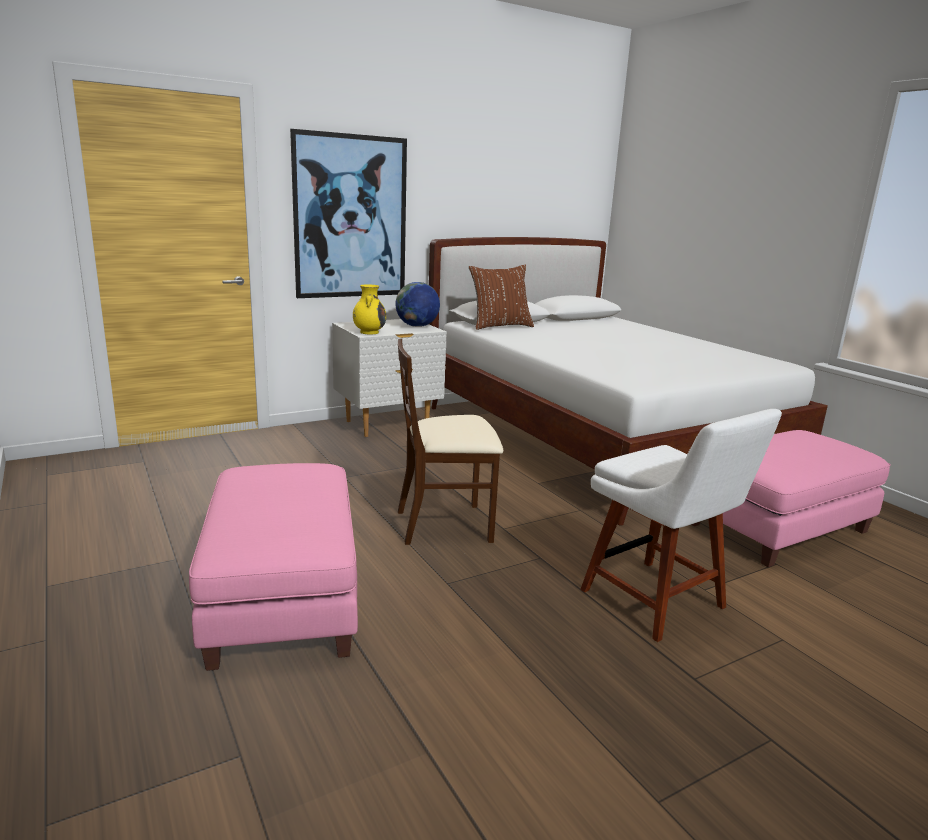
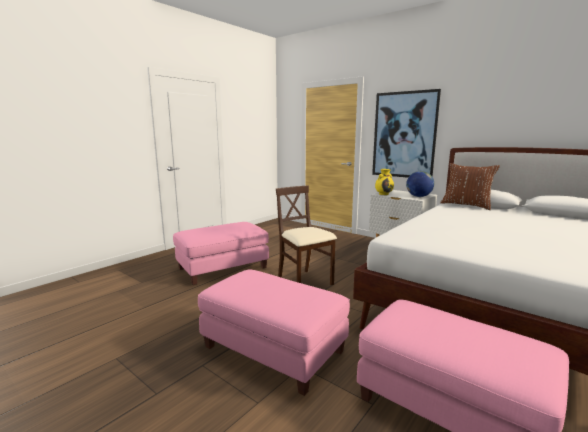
camera: 70 degrees right, 5 degrees down
(658, 602) = (273, 349): white chair -> pink ottoman

